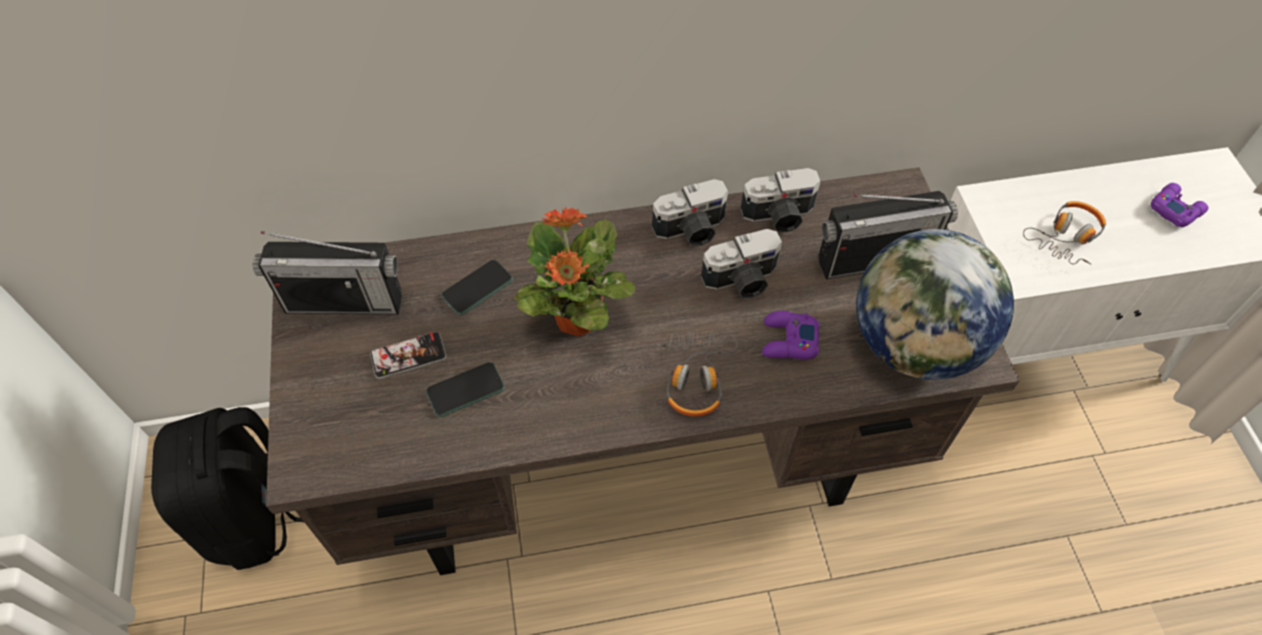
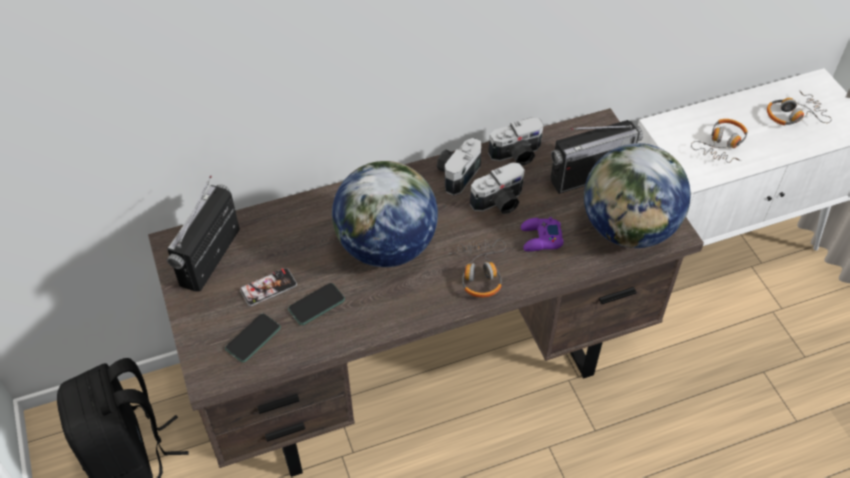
camera: 10 degrees left, 5 degrees down
(344, 302) = (210, 257): radio -> radio turned 120 degrees clockwise
(477, 288) = (308, 234): phone -> phone (253, 338)
(576, 321) = (386, 247): potted plant -> globe
(692, 230) = (456, 173): camera -> camera turned 150 degrees clockwise
(1175, 209) = (794, 115): purple game controller -> headphones

